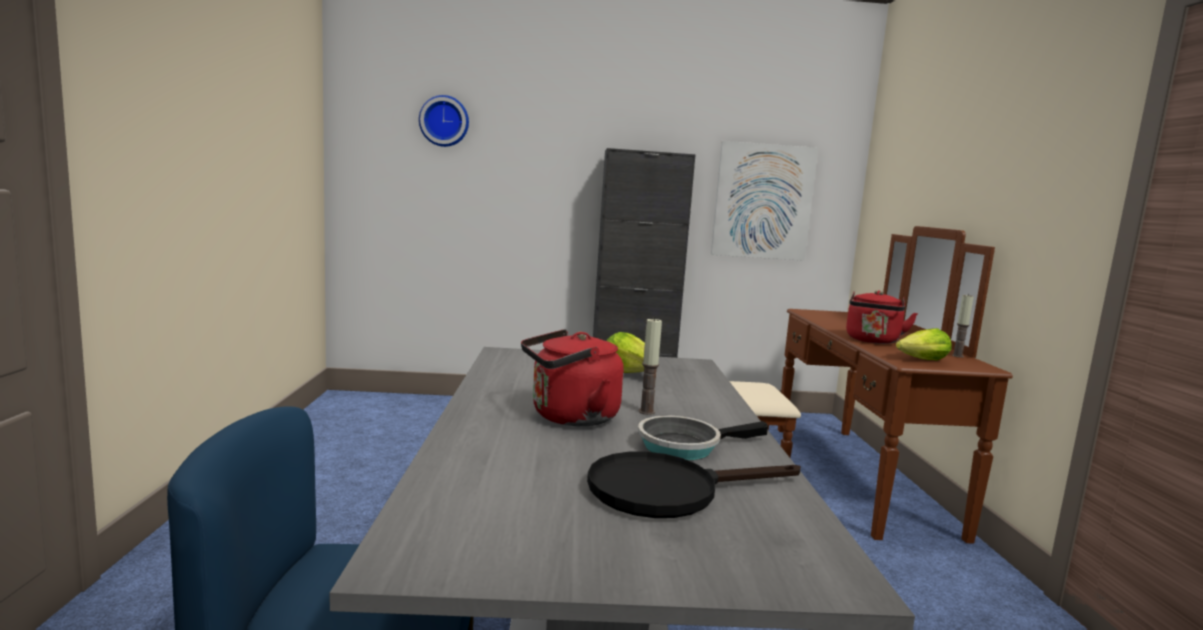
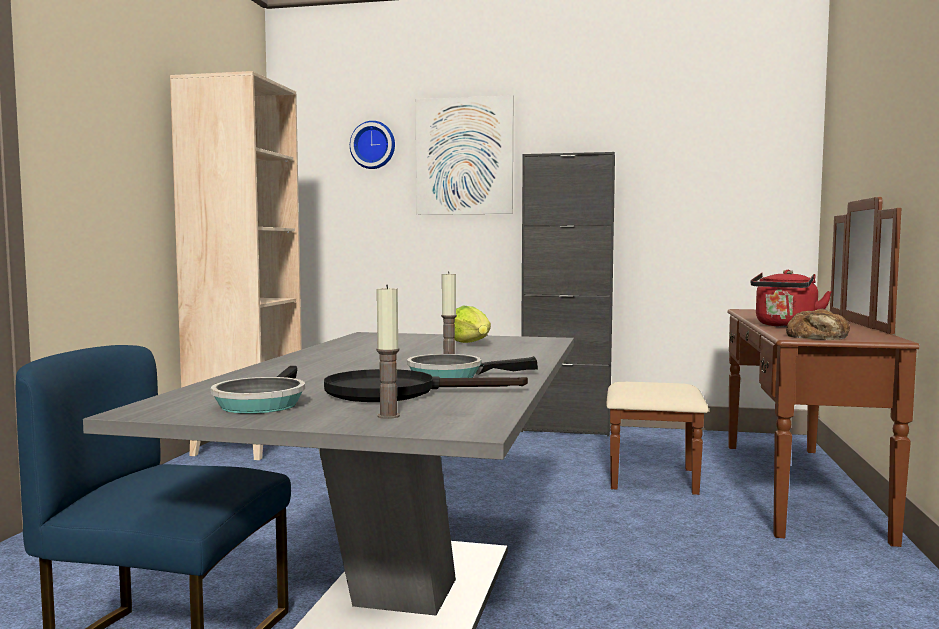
camera: 15 degrees right, 5 degrees down
(315, 441) = (246, 445): none -> beige bookcase
(538, 529) = (261, 403): none -> frying pan
(570, 417) = (372, 363): red kettle -> none
(763, 201) = (703, 197): picture -> picture (464, 156)
(923, 360) = (819, 336): lettuce -> bread
(957, 356) = (873, 333): candle -> candle (388, 416)

